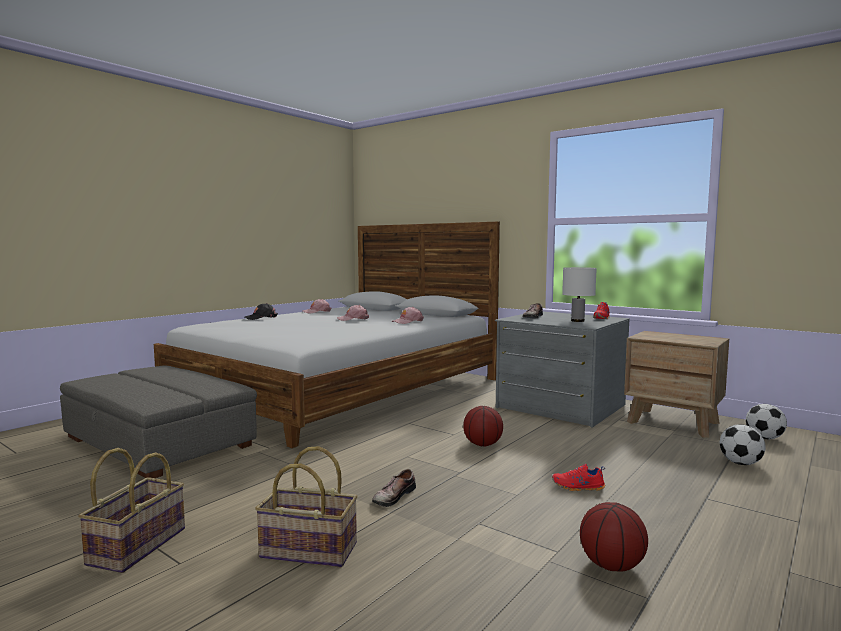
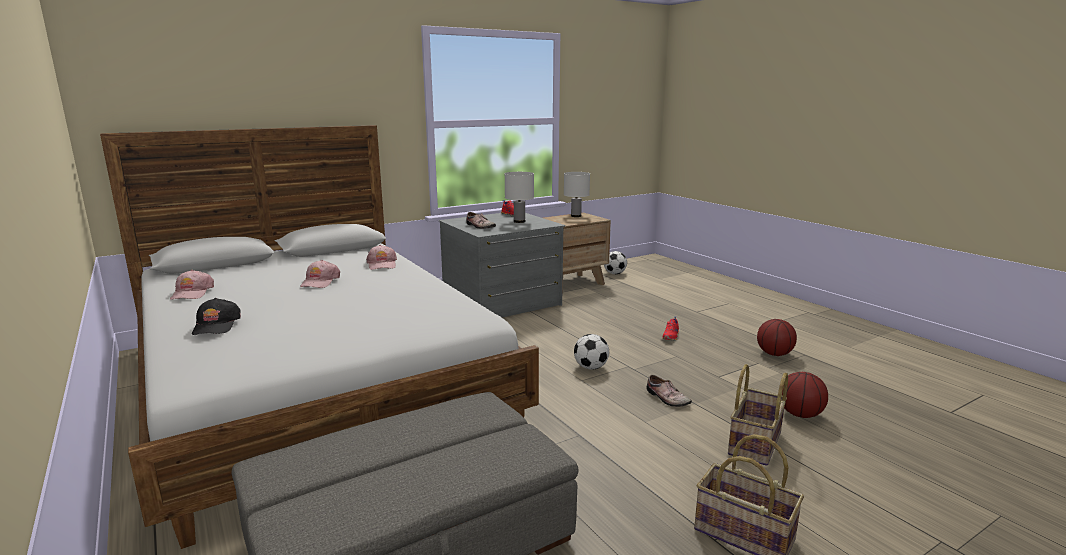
camera: 70 degrees left, 10 degrees up
(483, 444) = (573, 347): basketball -> basketball (799, 414)
(698, 337) = (576, 216): none -> white table lamp
(740, 463) = (651, 290): football -> football (591, 367)

